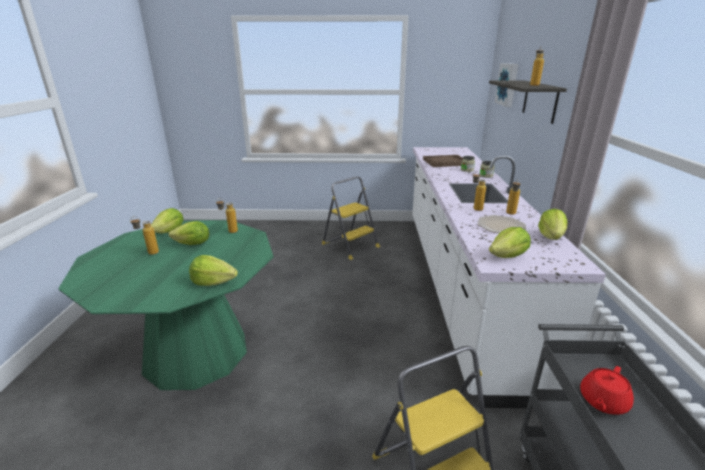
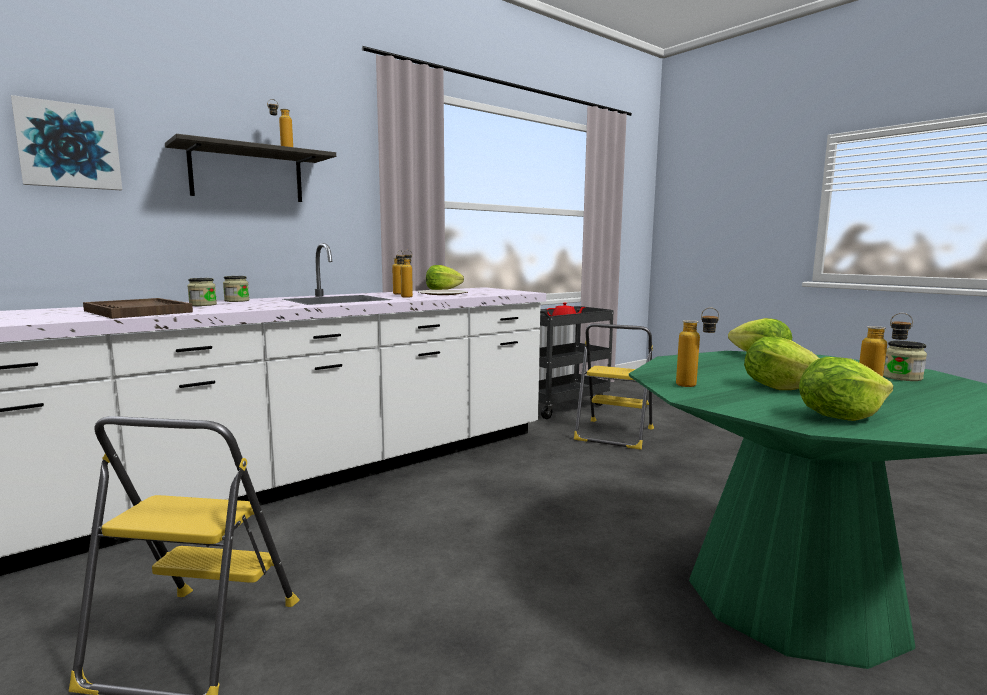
camera: 130 degrees left, 15 degrees down
(123, 284) = (902, 377): none -> jar
(508, 256) = (505, 292): lettuce -> none

